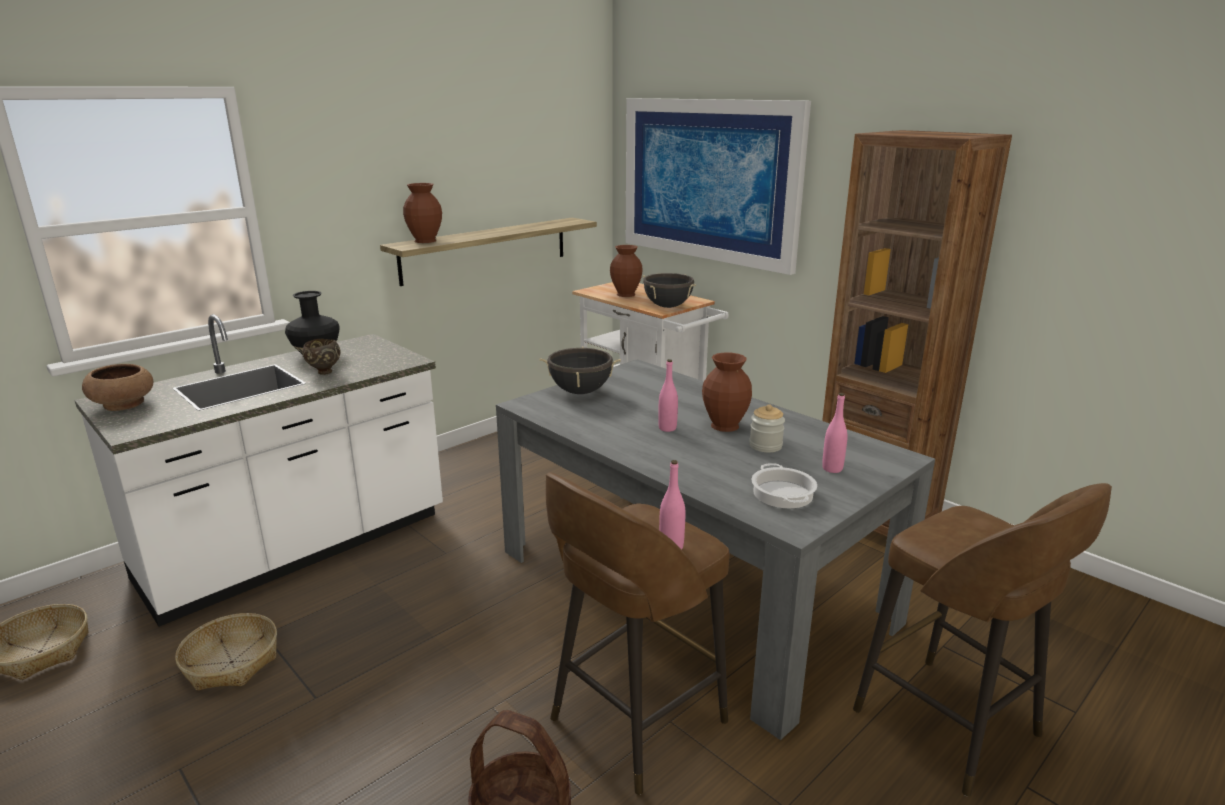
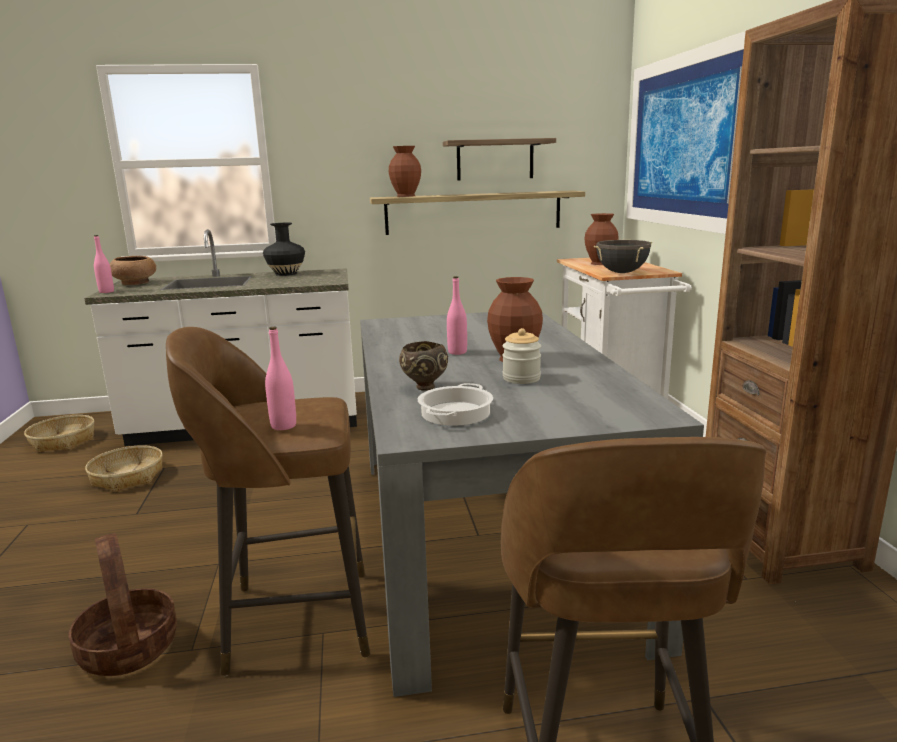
camera: 35 degrees right, 5 degrees down
(324, 372) = (267, 281): brown bowl -> brown bowl (424, 387)
(503, 191) = (495, 160): none -> shelf
(580, 392) = (439, 321): black cooking pot -> none
(832, 468) = (552, 407): pink bottle -> pink bottle (106, 292)

